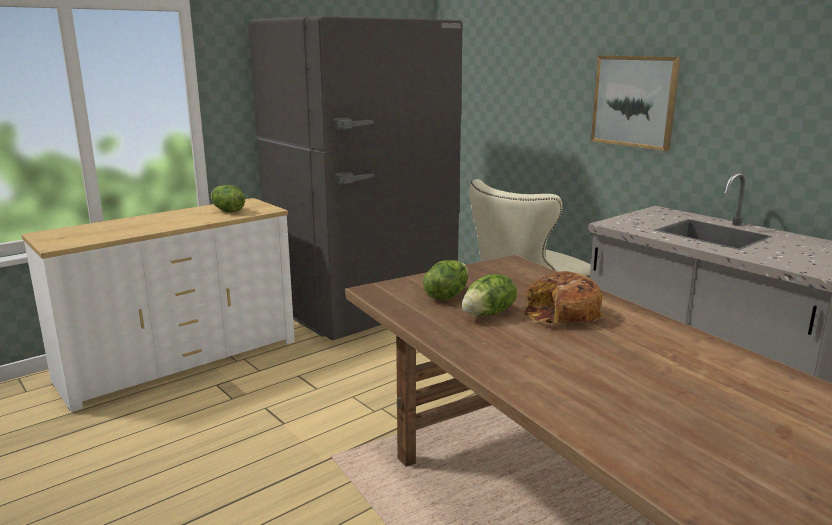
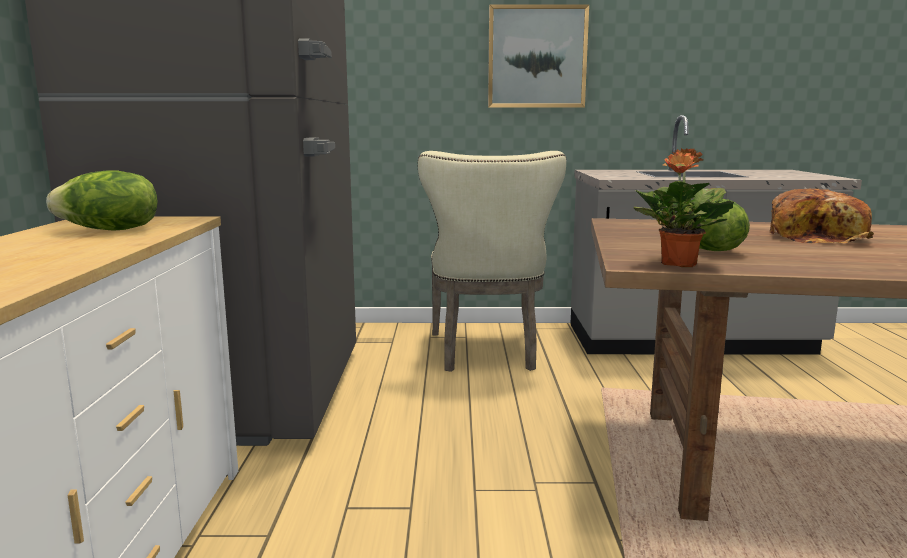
camera: 50 degrees left, 5 degrees down
(384, 297) = (678, 264): none -> potted plant
(489, 314) = (794, 249): lettuce -> none

